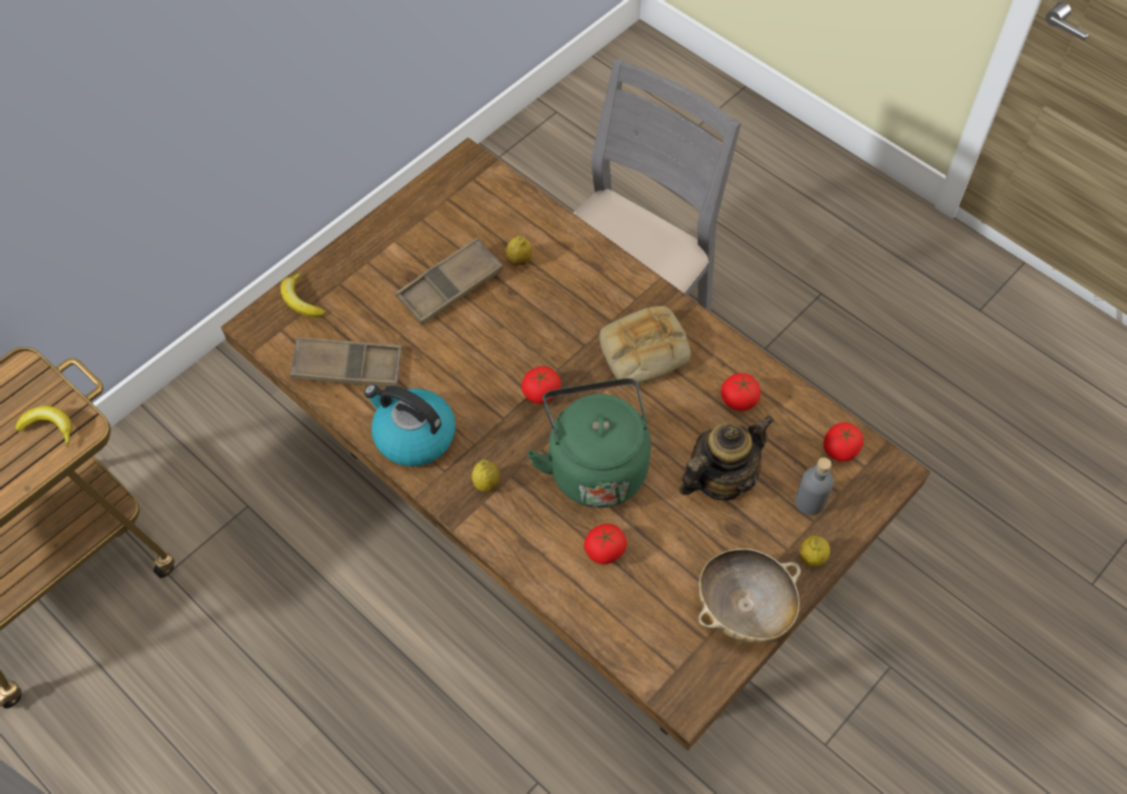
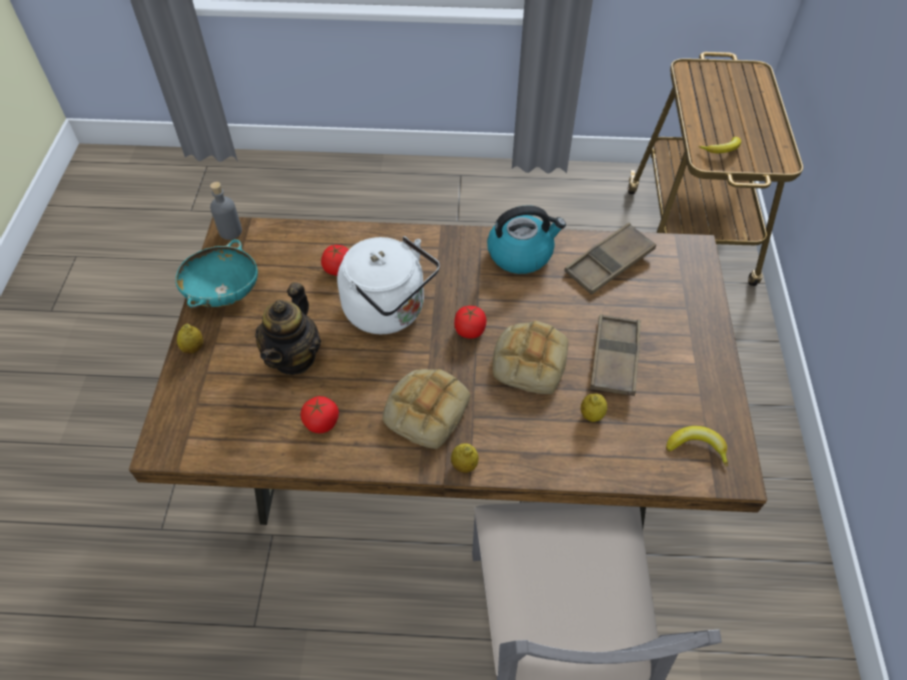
camera: 140 degrees right, 5 degrees down
(301, 301) = (692, 280): banana -> banana (696, 447)
(486, 484) = (447, 258): lemon -> lemon (464, 465)
(520, 333) = (529, 360): none -> bread
(595, 465) = (389, 311): green kettle -> white kettle
(744, 608) = (222, 292): beige bowl -> turquoise bowl
(810, 502) = (216, 383): grey bottle -> grey bottle (230, 231)
(840, 449) = (214, 437): tomato -> none

